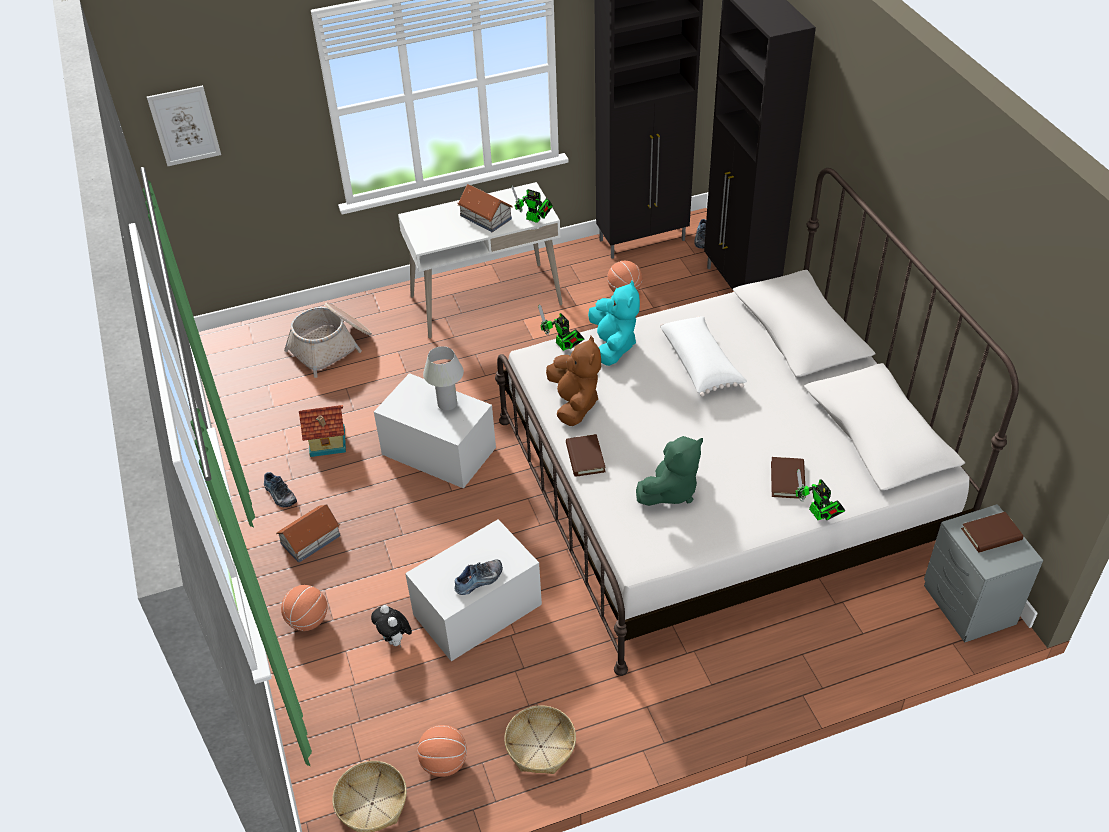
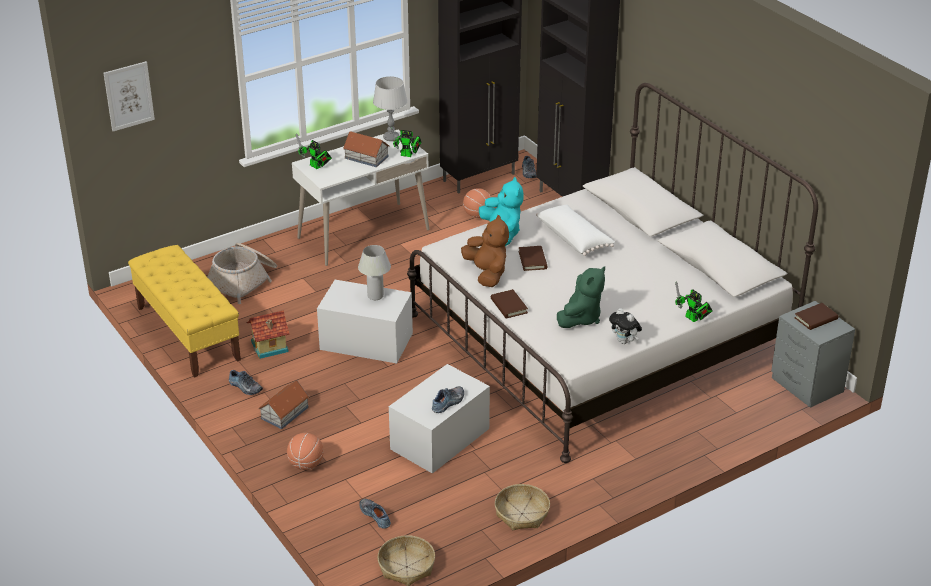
camera: 15 degrees left, 10 degrees down
(245, 409) = (187, 333): none -> yellow bench
(363, 714) = (376, 515): none -> shoe
(395, 640) = (382, 466): plush toy -> plush toy (624, 341)
(444, 762) = (452, 534): basketball -> none
(524, 193) = (391, 137): none -> grey table lamp
(563, 347) = (463, 239): toy robot -> toy robot (316, 167)
(787, 480) = (664, 301): brown book -> brown book (532, 260)

